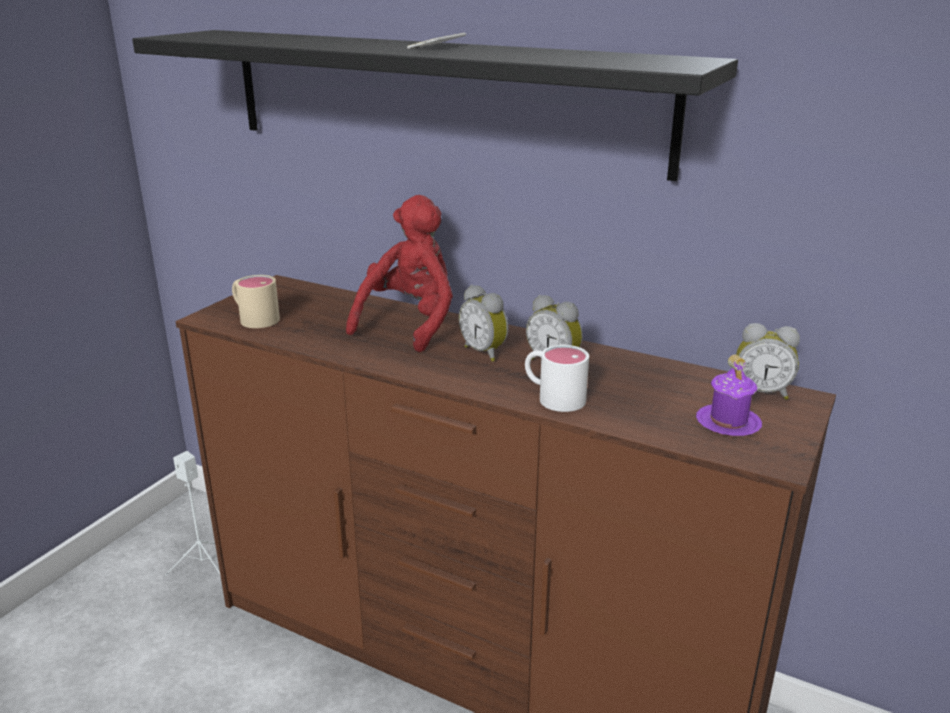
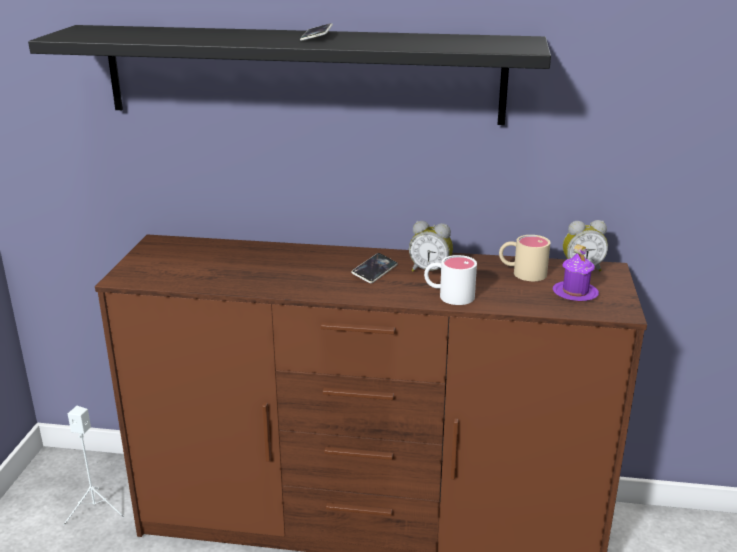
camera: 20 degrees left, 0 degrees up
(254, 318) = (163, 273): beige mug -> beige mug (522, 273)
(410, 323) = (298, 258): red plush toy -> none
(485, 352) = (374, 271): alarm clock -> phone

